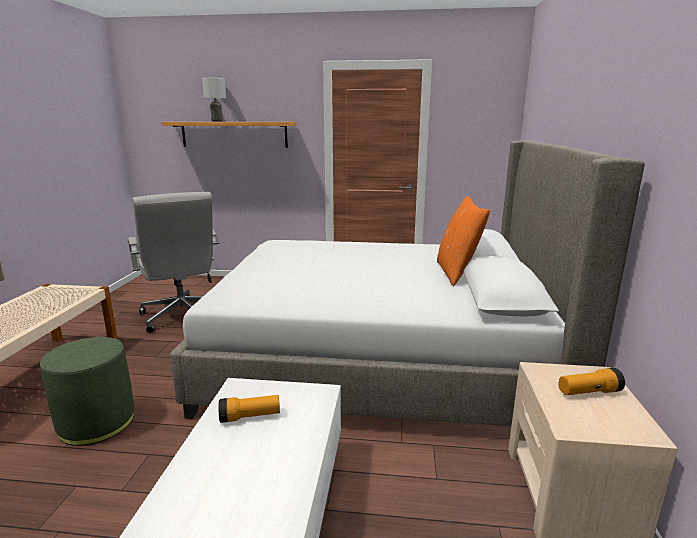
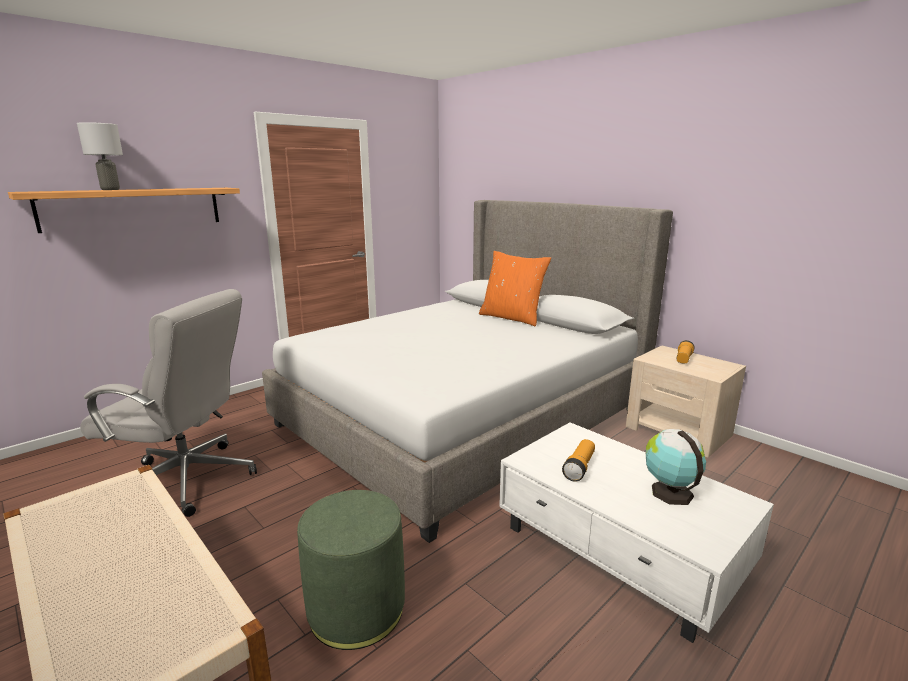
camera: 50 degrees left, 0 degrees up
(249, 484) = (669, 492): none -> globe

